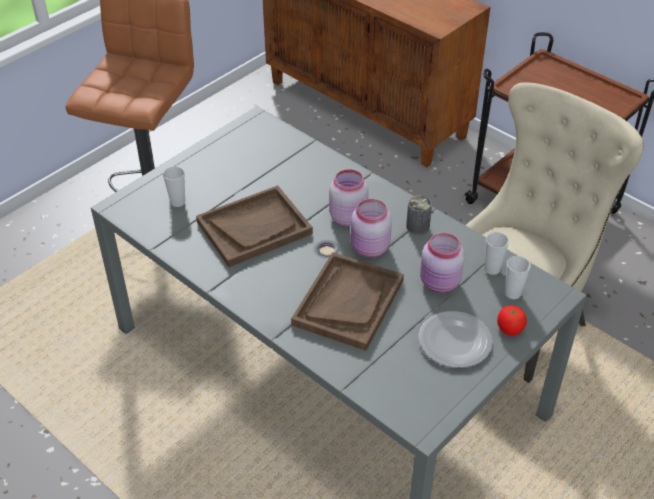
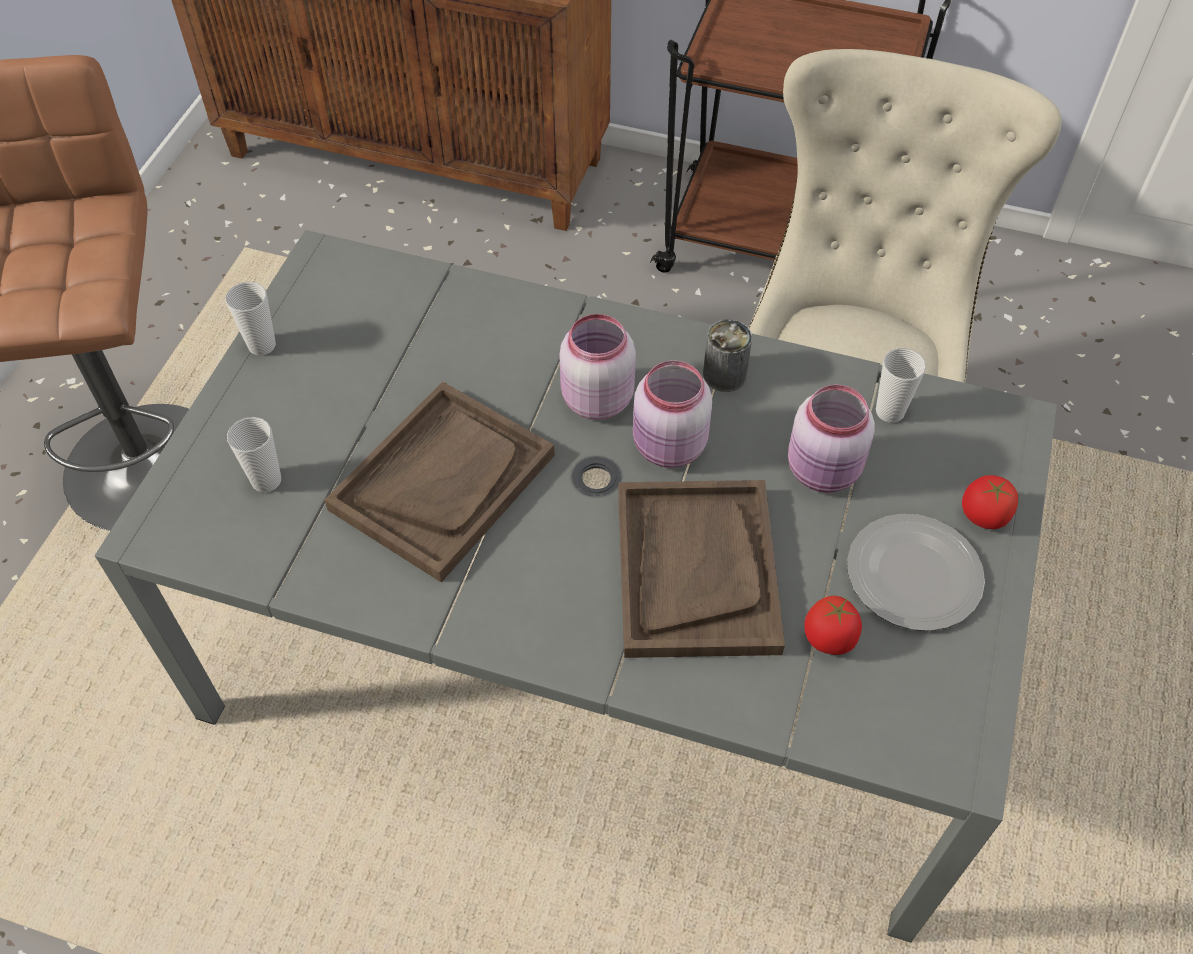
camera: 25 degrees left, 10 degrees up
(394, 353) = (829, 639): none -> tomato
(512, 293) = (947, 445): cup -> cup (262, 345)

